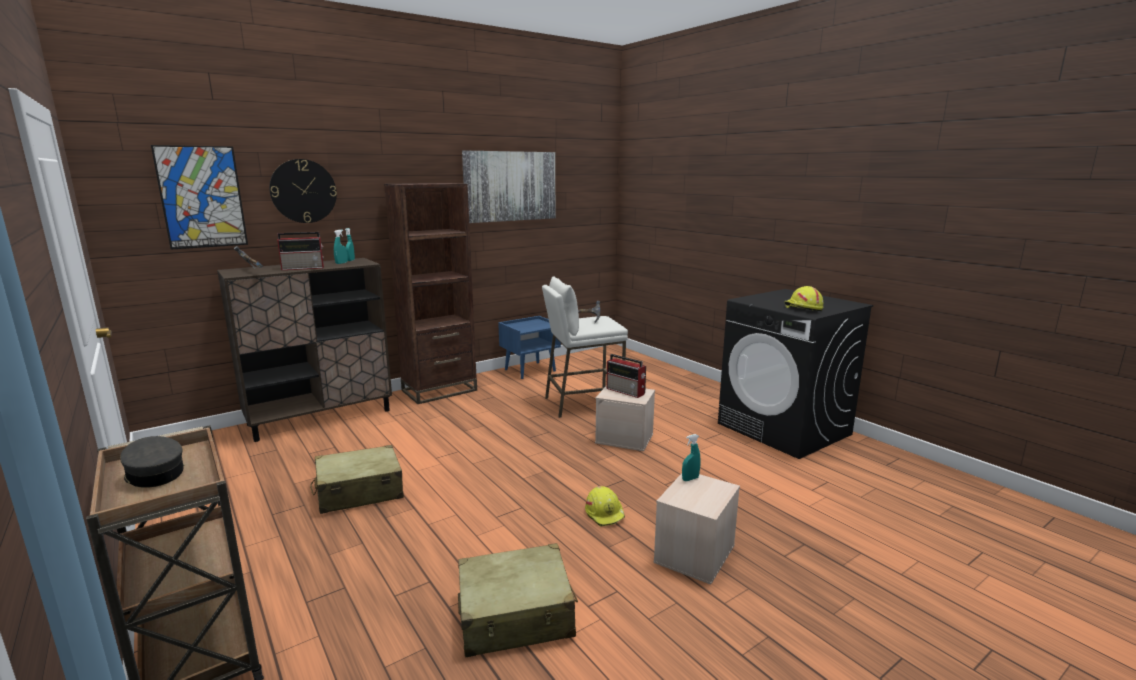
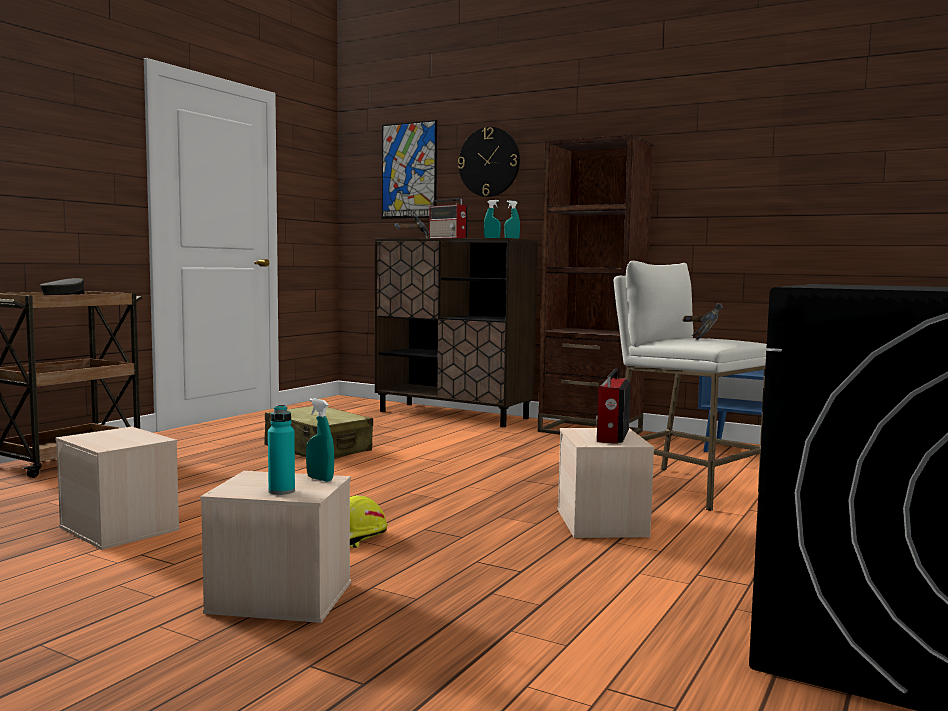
camera: 65 degrees right, 10 degrees down
(510, 186) = (762, 145): picture -> none
(516, 615) = (121, 528): beige suitcase -> beige storage box
(713, 493) = (281, 491): none -> turquoise bottle
(802, 308) = (863, 286): yellow hard hat -> none

